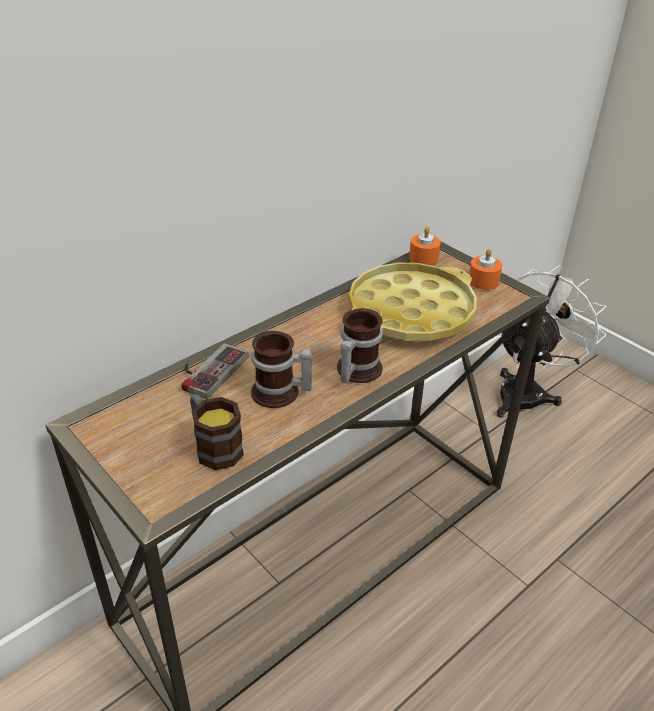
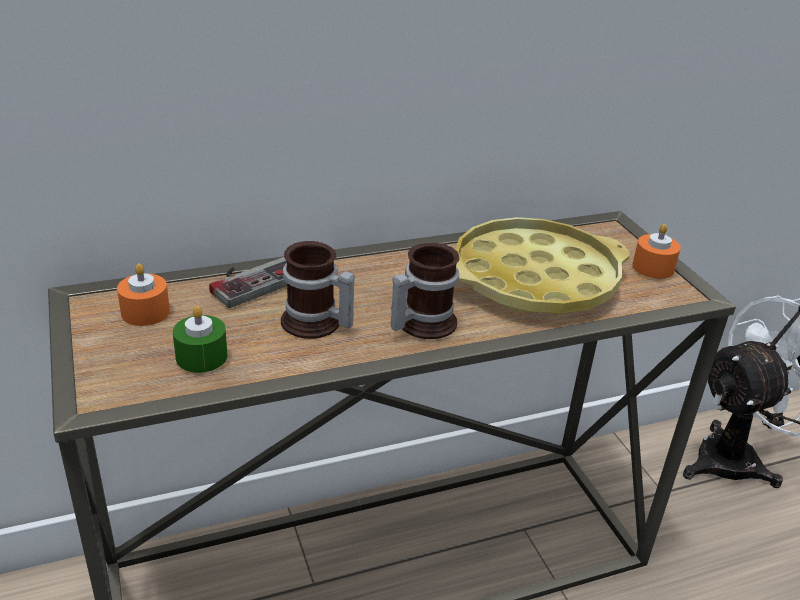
camera: 20 degrees right, 5 degrees down
(214, 446) = (201, 356): mug -> green candle
(423, 258) = (589, 226): orange candle -> orange candle (145, 312)

